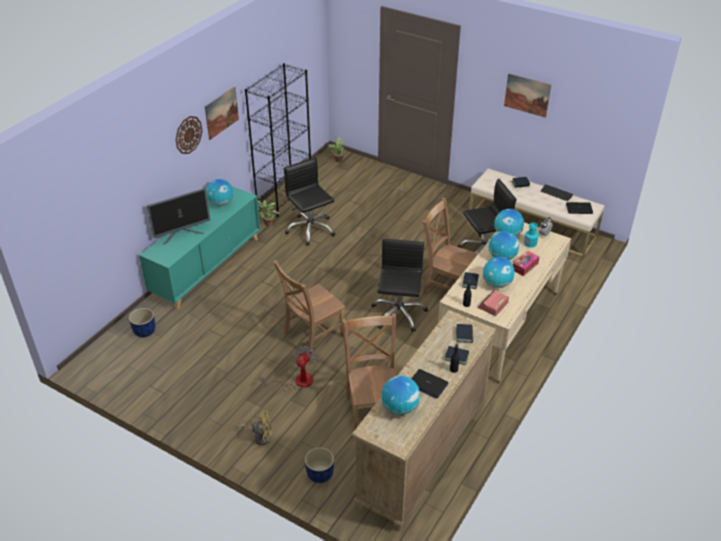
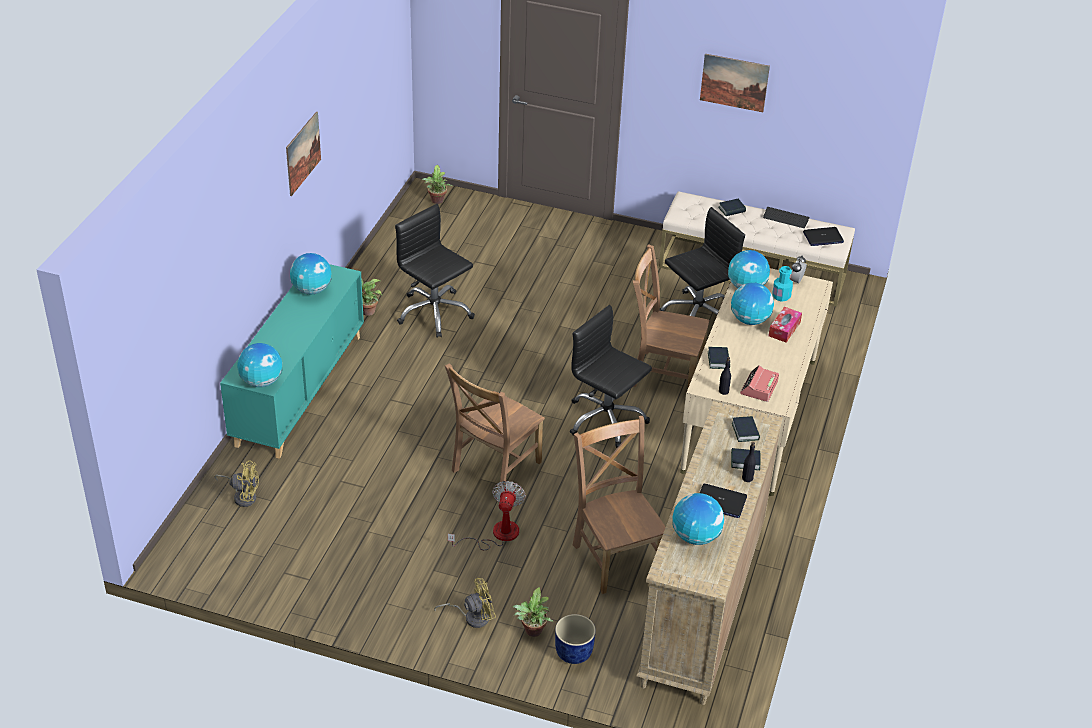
camera: 15 degrees left, 0 degrees up
(144, 331) = (243, 496): blue planter -> yellow fan
(182, 234) = (273, 343): monitor -> none
(188, 134) = (269, 193): wall clock -> none
(284, 199) = (377, 270): black bookcase -> none
(297, 454) = (532, 632): none -> potted plant
(398, 314) = (606, 420): black office chair -> black office chair turned 45 degrees counterclockwise
(497, 284) = (755, 358): globe -> globe (261, 382)

